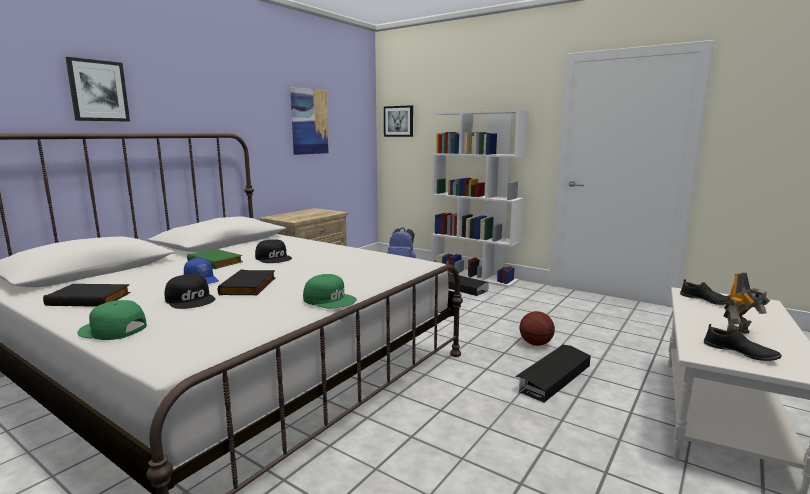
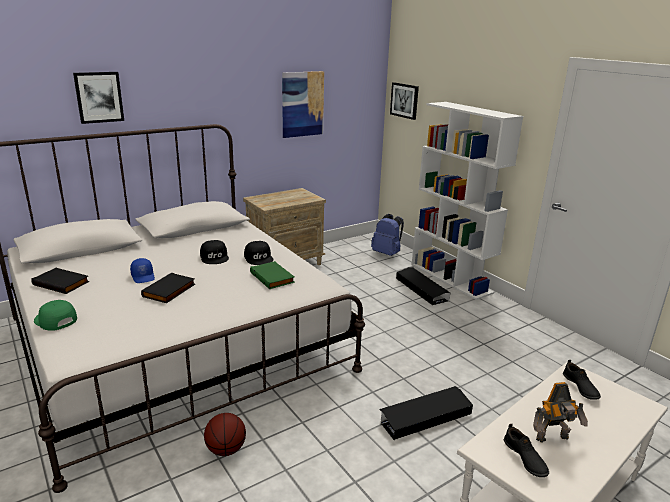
camera: 20 degrees right, 10 degrees up
(191, 299) = (121, 298): black cap -> black cap (259, 258)
(216, 261) = (170, 254): green book -> green book (273, 277)
(330, 299) = (210, 320): green cap -> none
(535, 344) = (441, 376): basketball -> basketball (226, 450)

